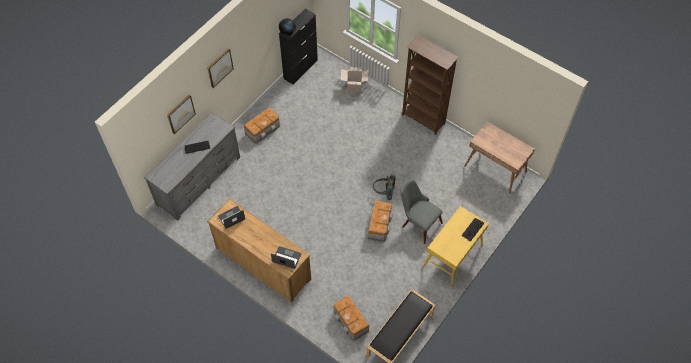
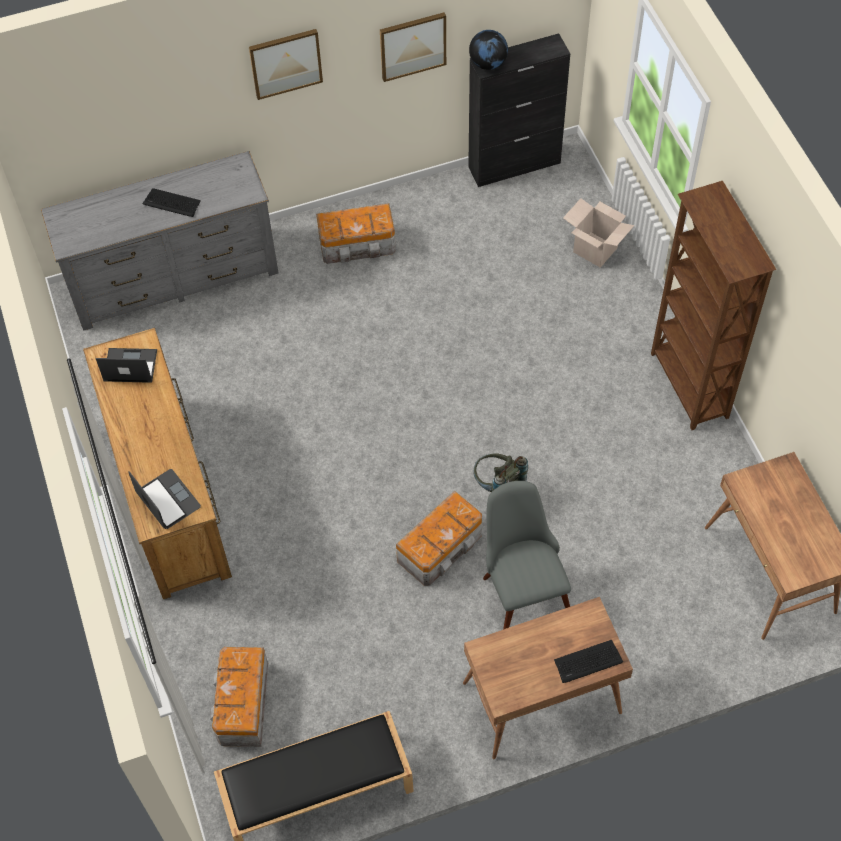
camera: 35 degrees right, 0 degrees up
(180, 113) = (161, 118): picture -> picture (412, 45)
(452, 256) = (541, 699): yellow desk -> brown desk

